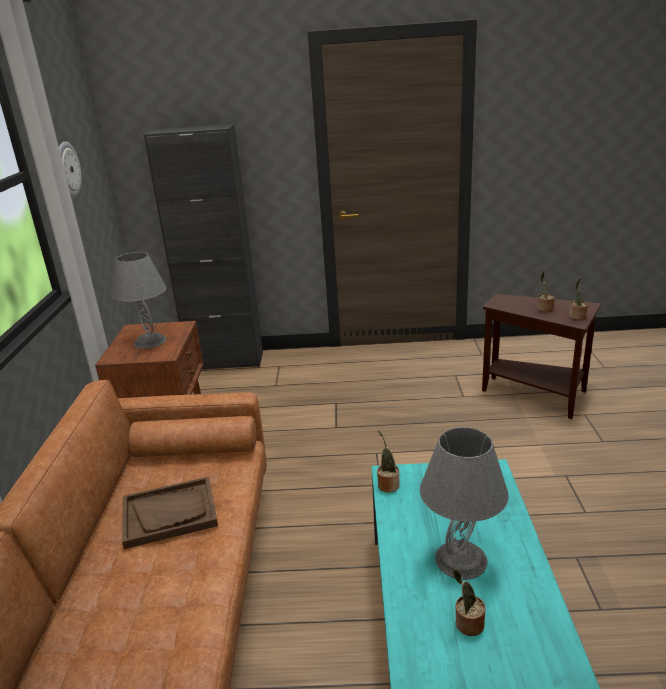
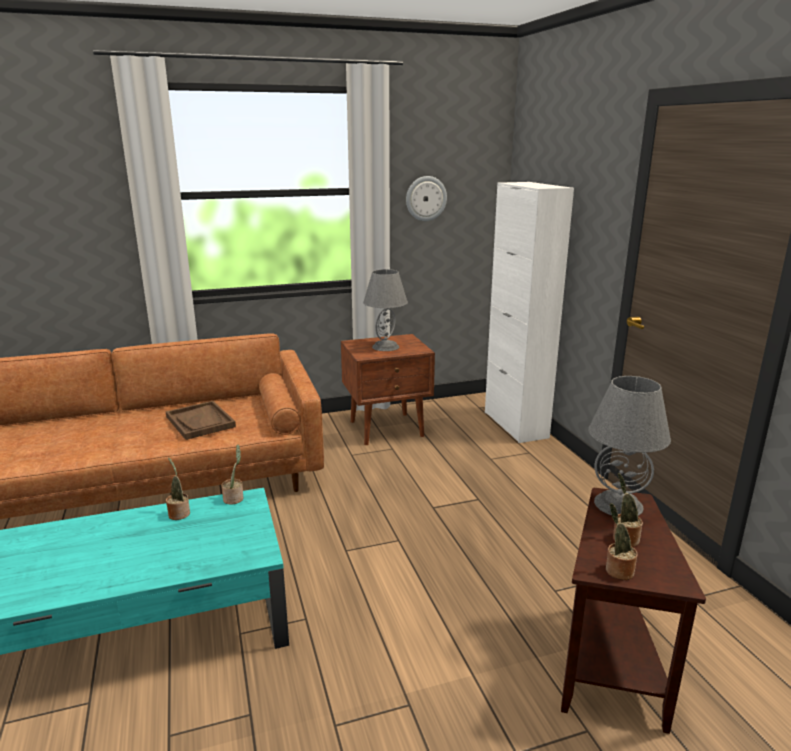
camera: 70 degrees right, 5 degrees down
(226, 361) = (515, 424): black cabinet -> white cabinet
(460, 559) = (129, 545): grey table lamp -> grey table lamp (619, 504)
(467, 624) = (55, 554): potted plant -> potted plant (179, 513)

